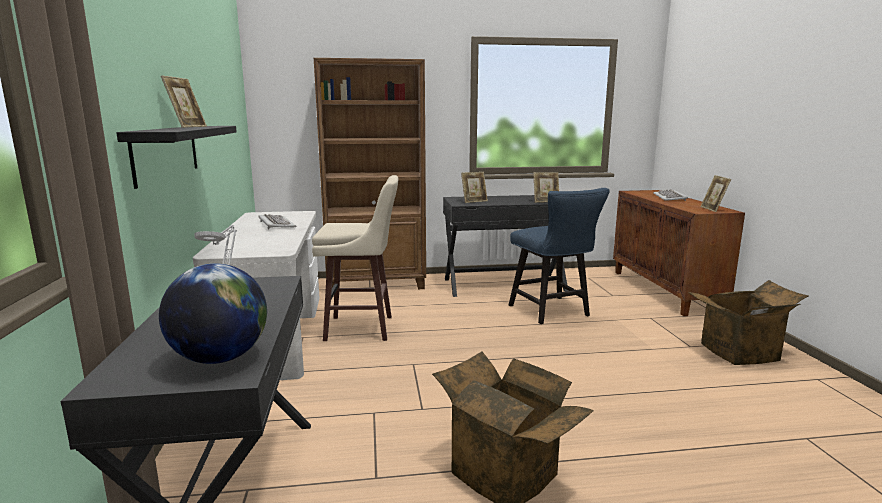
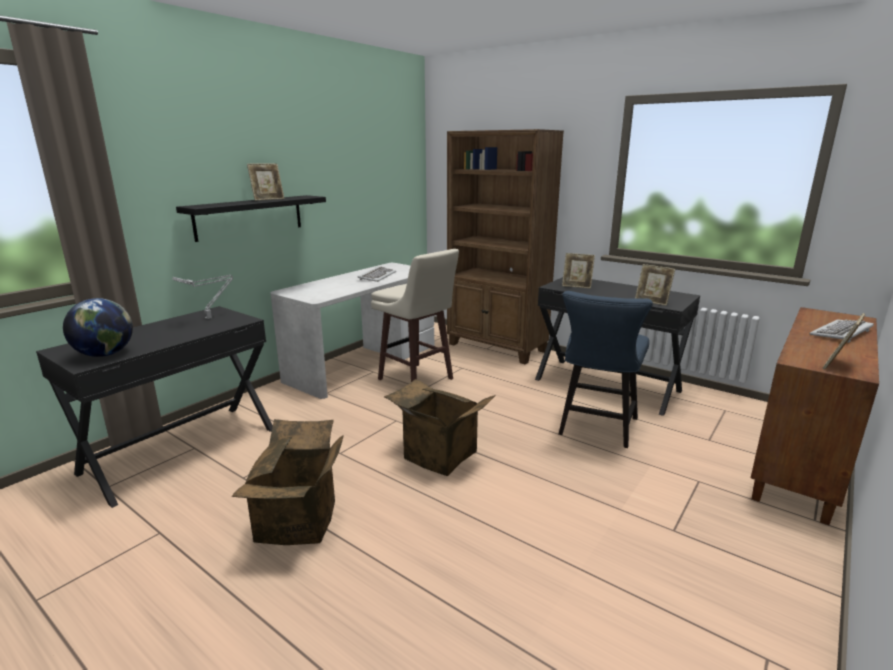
camera: 45 degrees right, 5 degrees up
(740, 353) = (723, 572): cardboard box -> cardboard box (437, 456)

